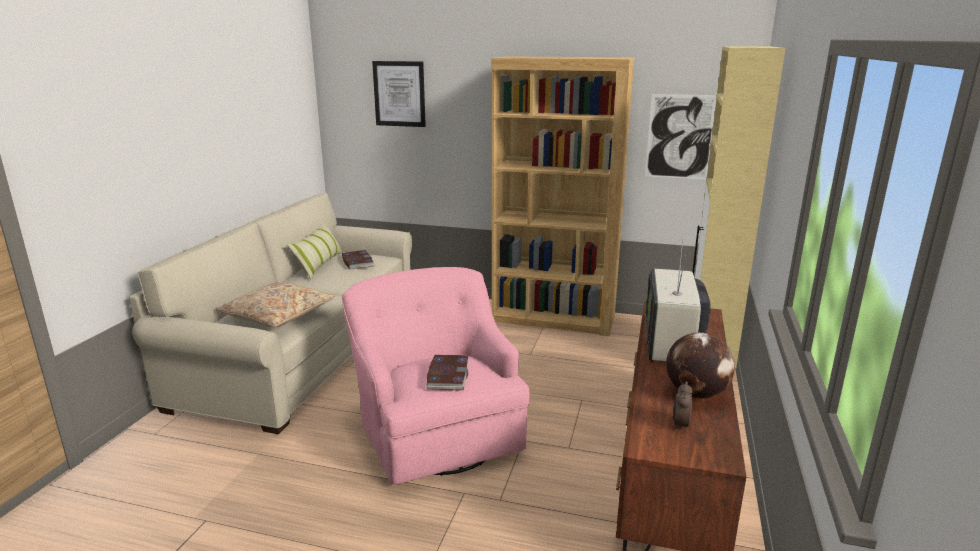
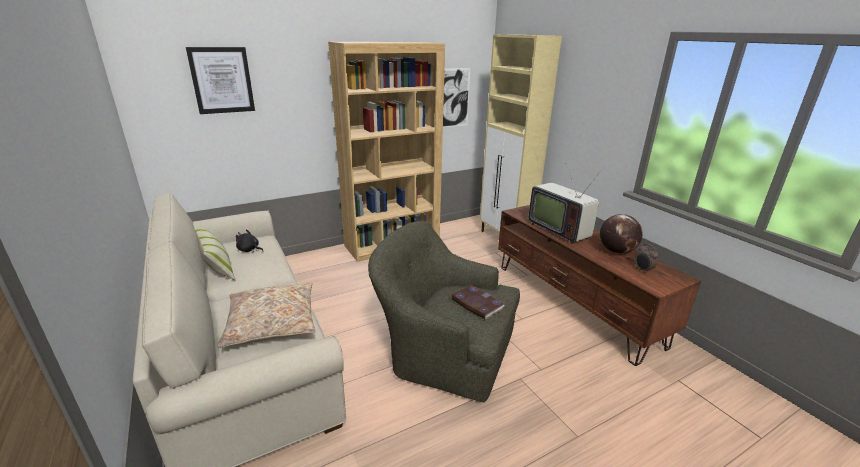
camera: 45 degrees left, 5 degrees up
(357, 262) = (249, 250): book -> black plush toy
(437, 429) = (443, 351): pink armchair -> green armchair

